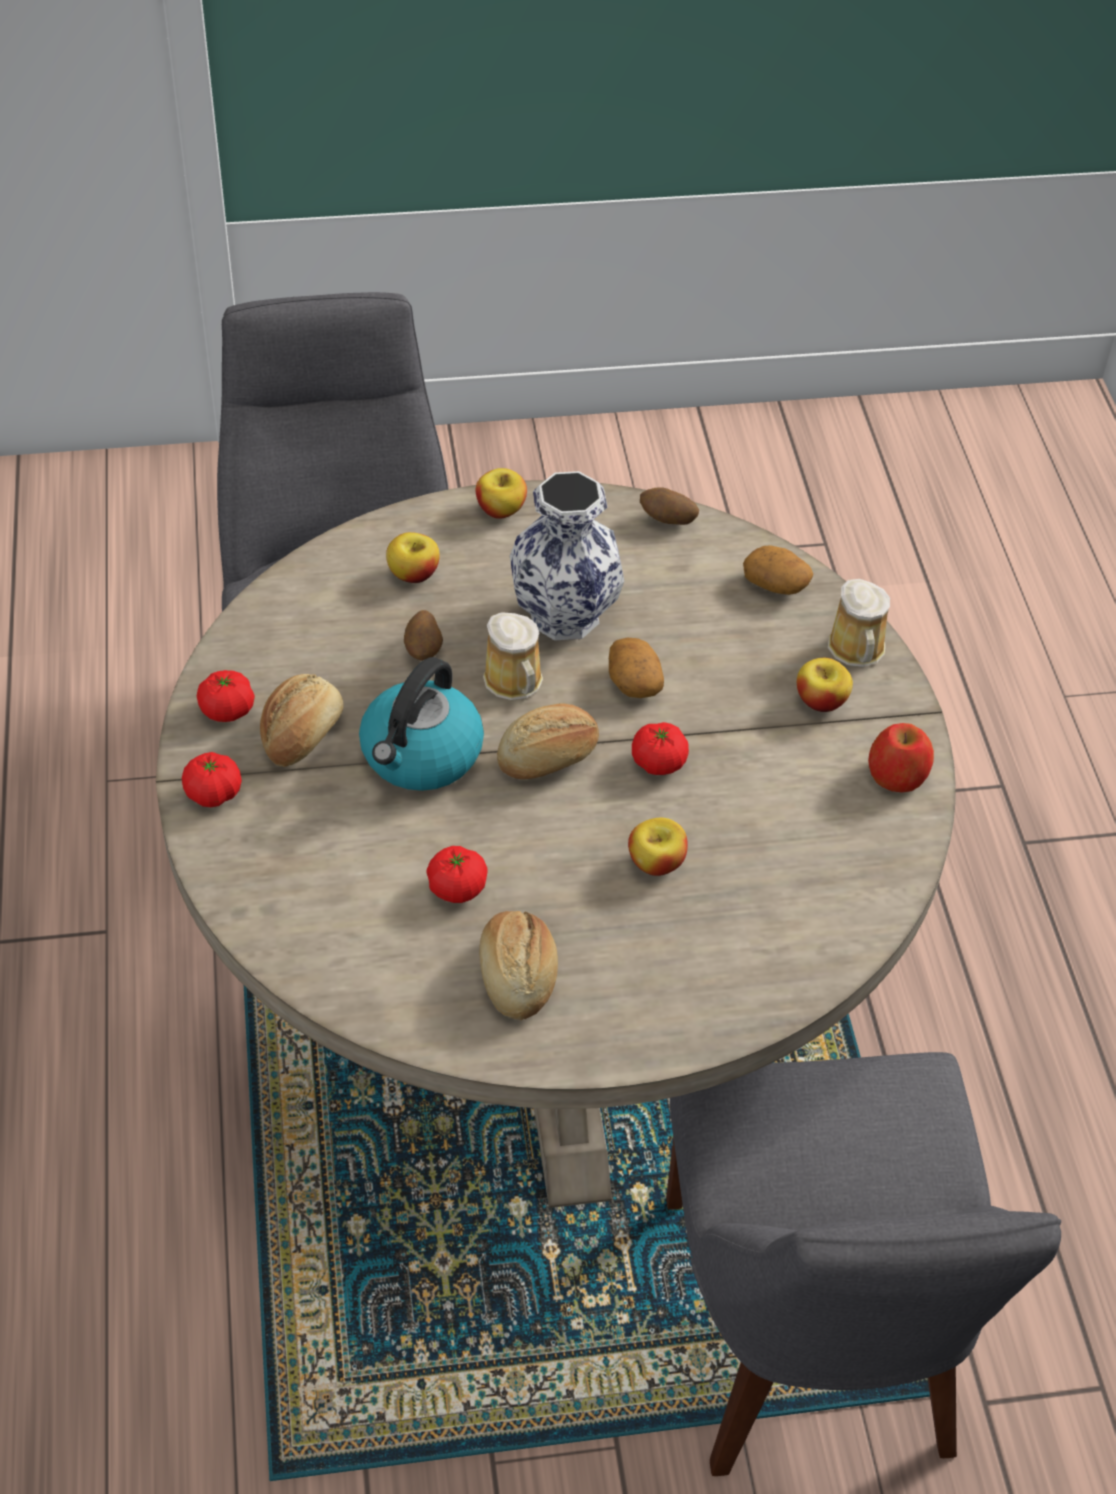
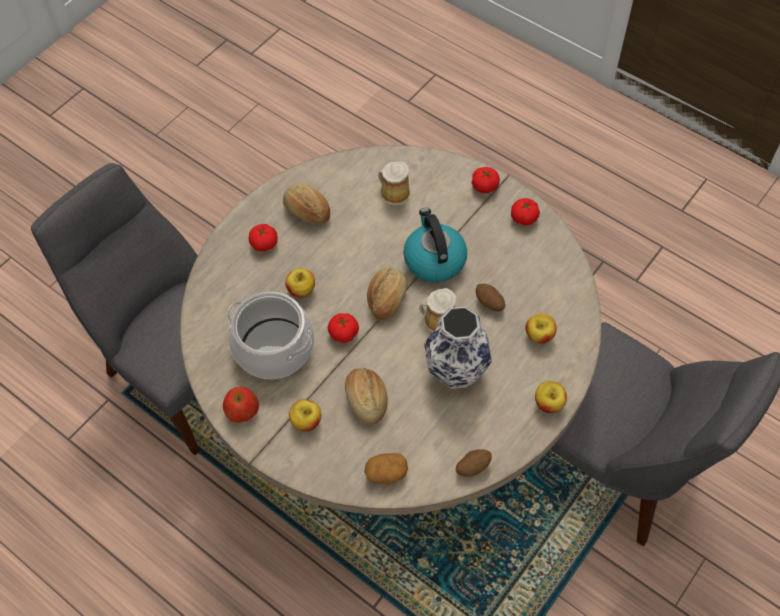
camera: 140 degrees right, 10 degrees up
(301, 734) = (486, 231): bread -> bread (367, 399)
(457, 887) = (361, 223): tomato -> tomato (264, 243)
(633, 681) = (393, 362): potato -> none
(778, 817) = (273, 348): none -> cooking pot
(857, 650) = (315, 465): mug -> mug (393, 192)

